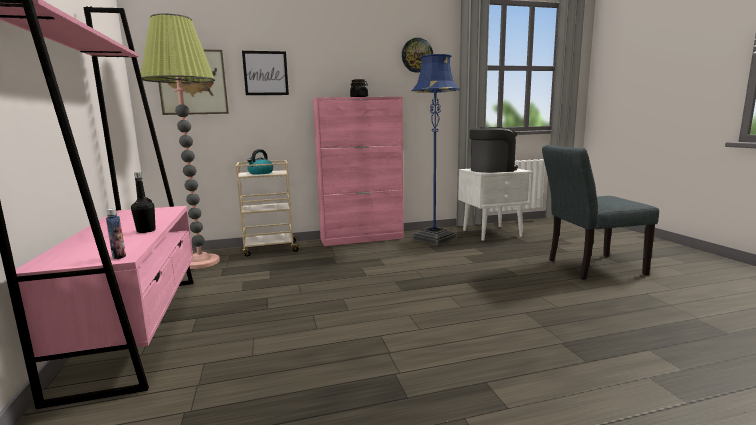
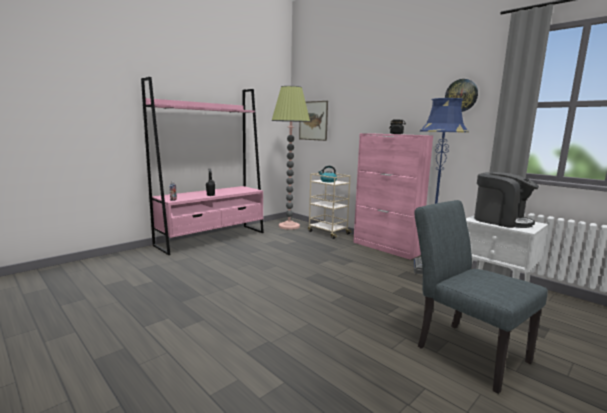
camera: 60 degrees right, 0 degrees up
(265, 73) = (347, 114): picture -> none

